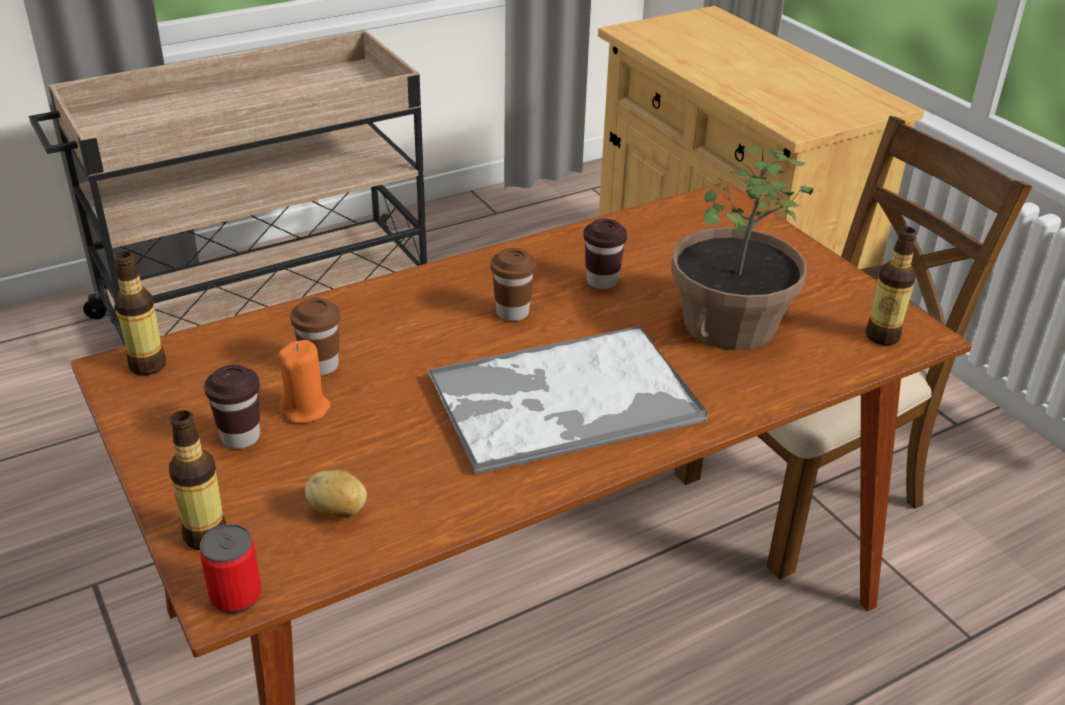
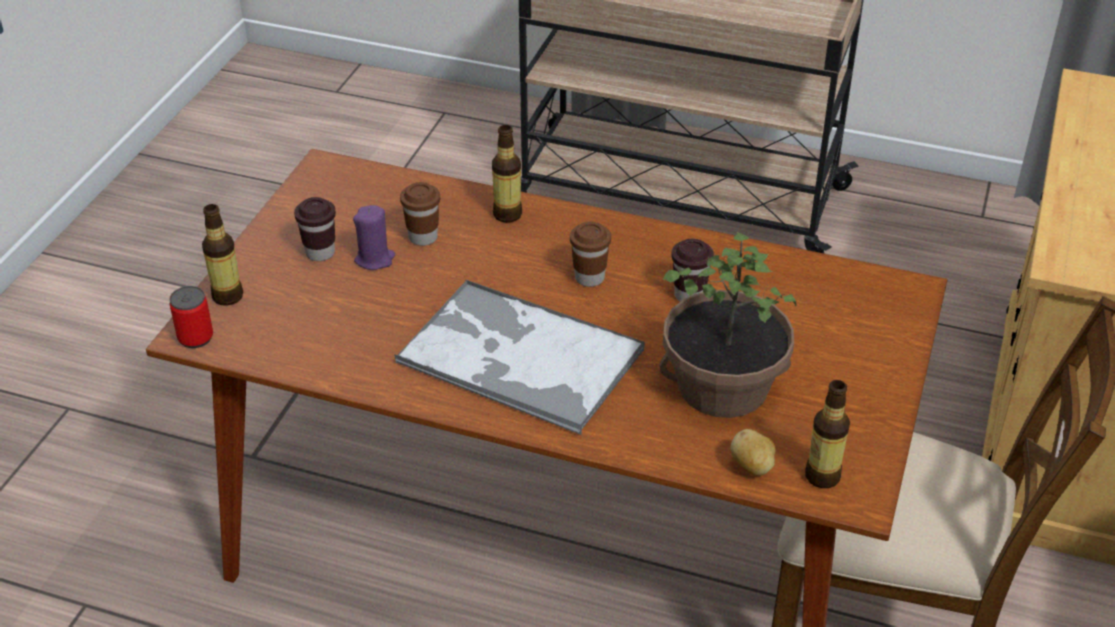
camera: 50 degrees right, 5 degrees up
(147, 366) = (340, 176): bottle -> bottle (507, 214)
(306, 409) = (375, 259): orange candle -> purple candle
(338, 511) = (301, 330): potato -> potato (752, 467)

